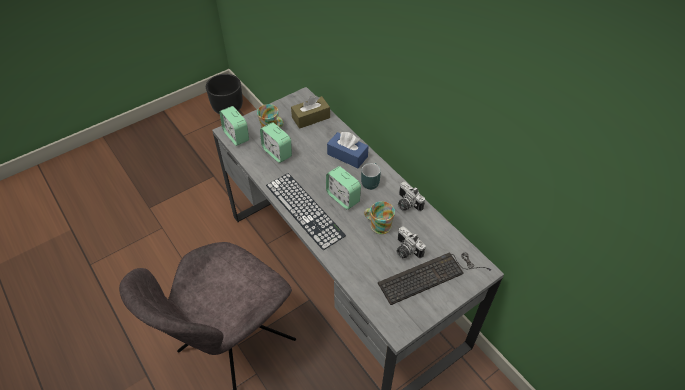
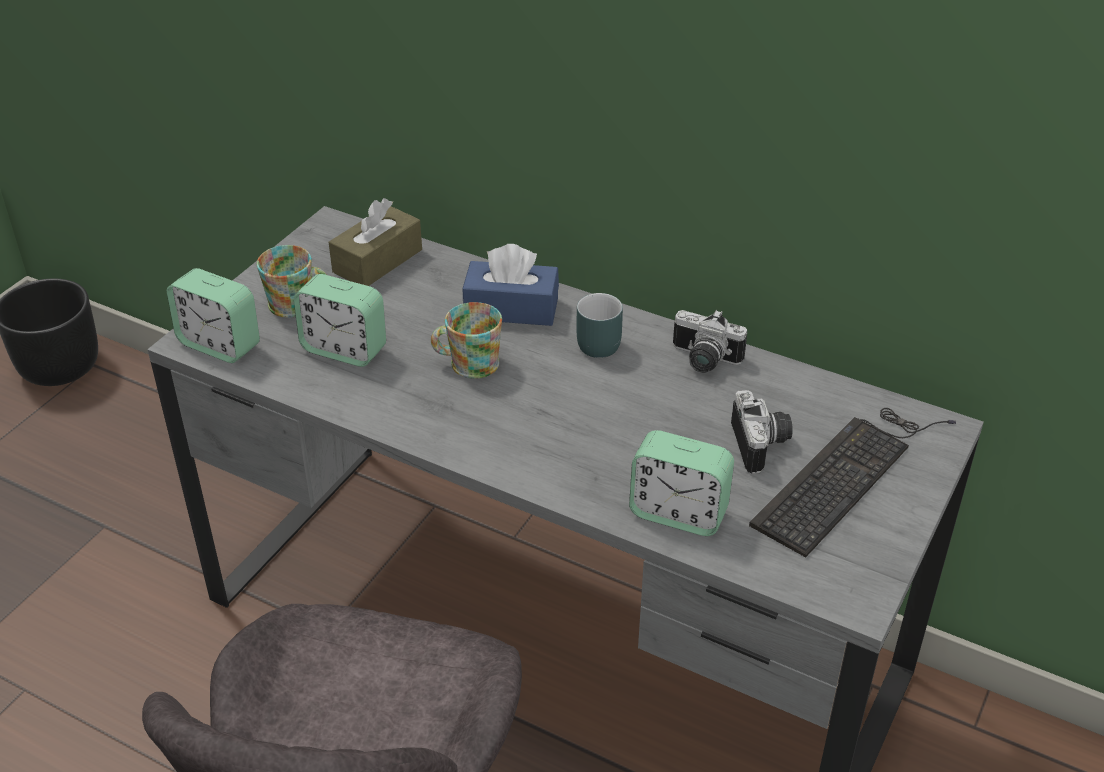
camera: 25 degrees left, 10 degrees down
(304, 210) = (487, 440): keyboard -> none
(343, 197) = (558, 390): alarm clock -> alarm clock (678, 513)
(378, 224) = (670, 416): mug -> mug (467, 363)
(405, 250) = (762, 445): camera -> camera turned 120 degrees counterclockwise

